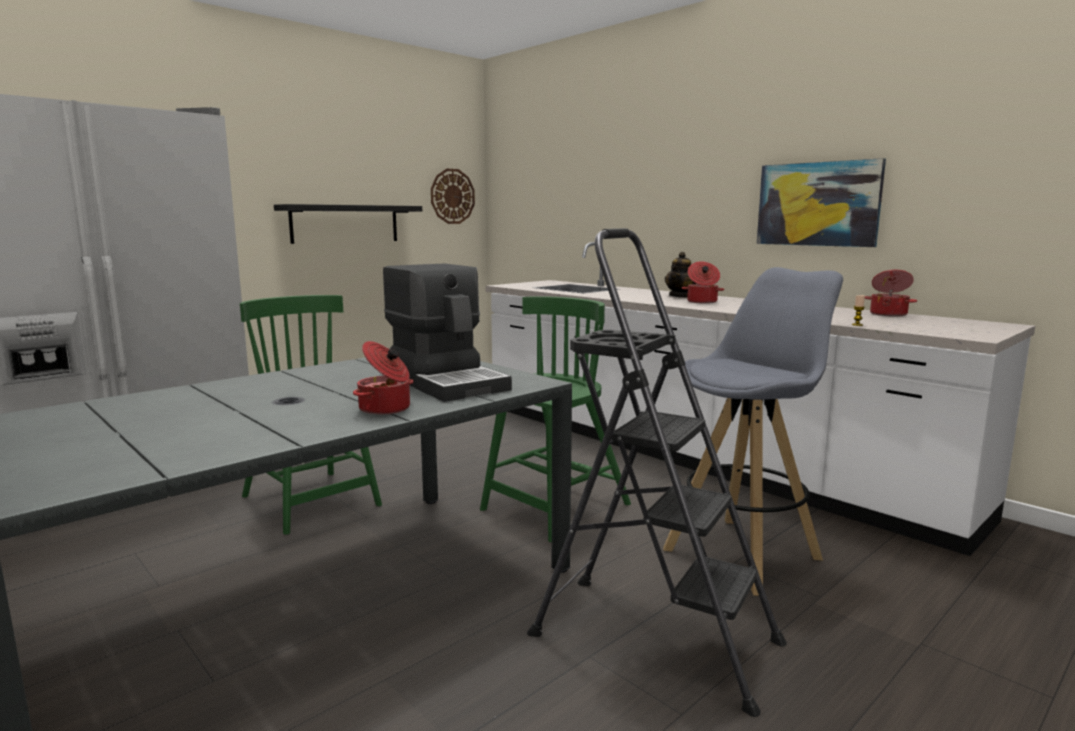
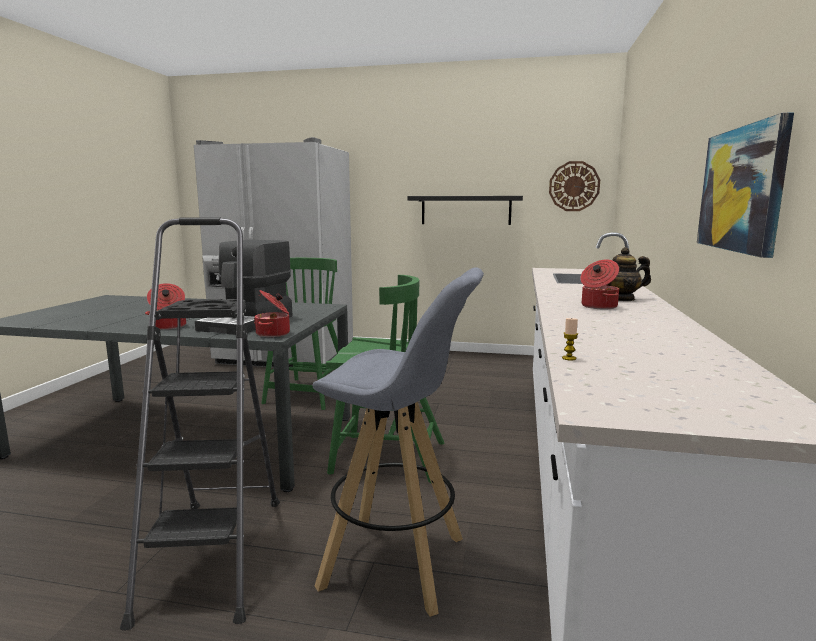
camera: 55 degrees right, 0 degrees up
(888, 314) = (721, 364): cooking pot -> cooking pot (274, 334)

